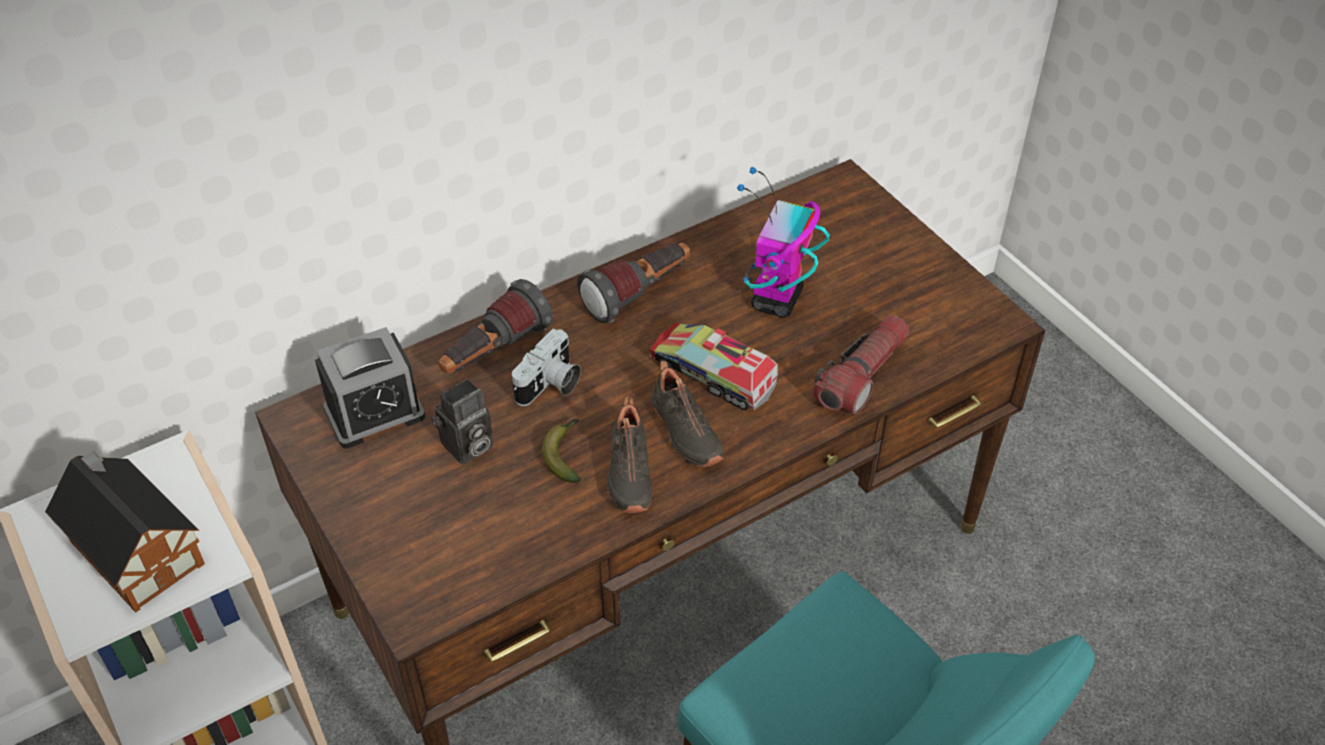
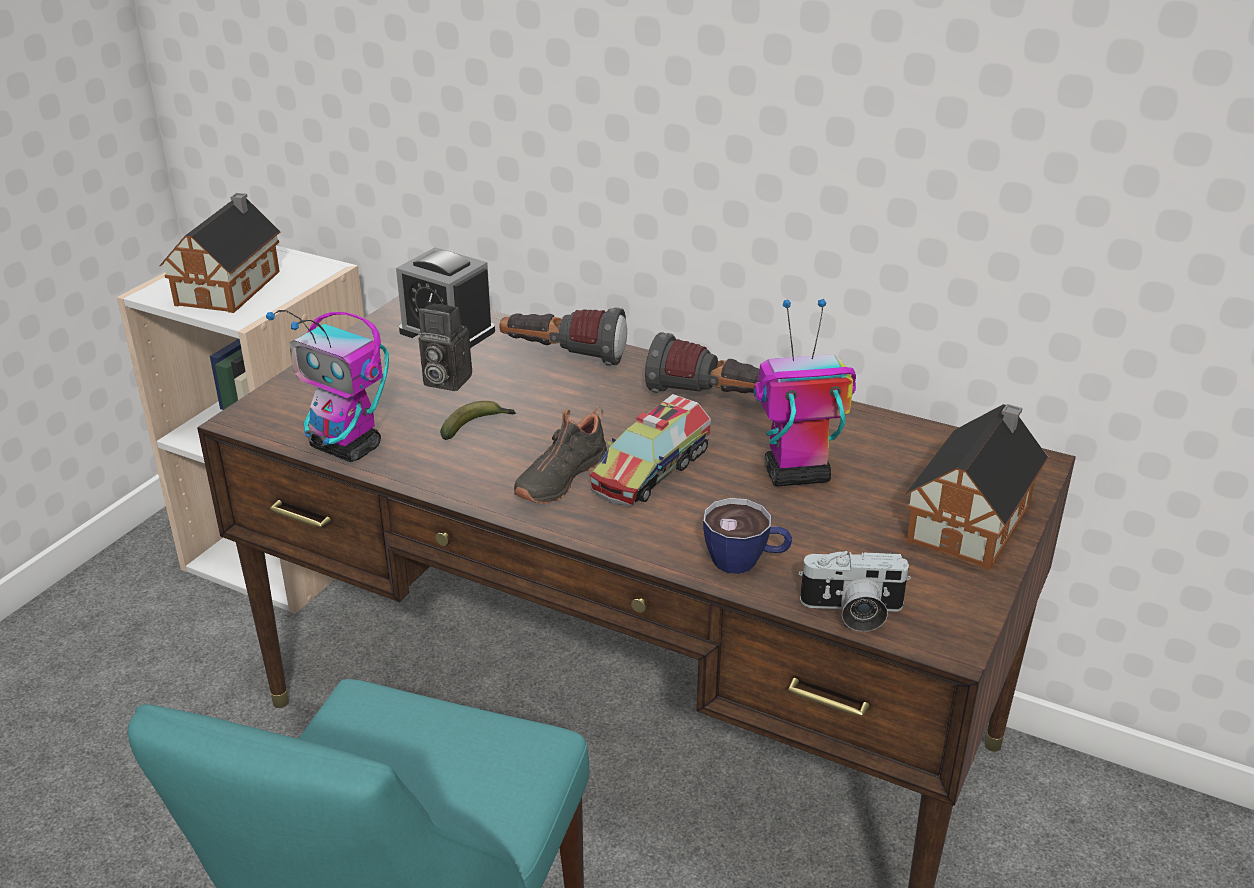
camera: 60 degrees right, 15 degrees down
(531, 555) = (347, 448): none -> toy robot
(550, 385) = (551, 394): camera -> camera (852, 612)
(627, 472) = (481, 464): black shoe -> none
(712, 374) = (651, 470): toy truck -> toy truck turned 150 degrees counterclockwise
(862, 375) = (746, 561): flashlight -> cup
(888, 243) = (973, 520): none -> toy house

